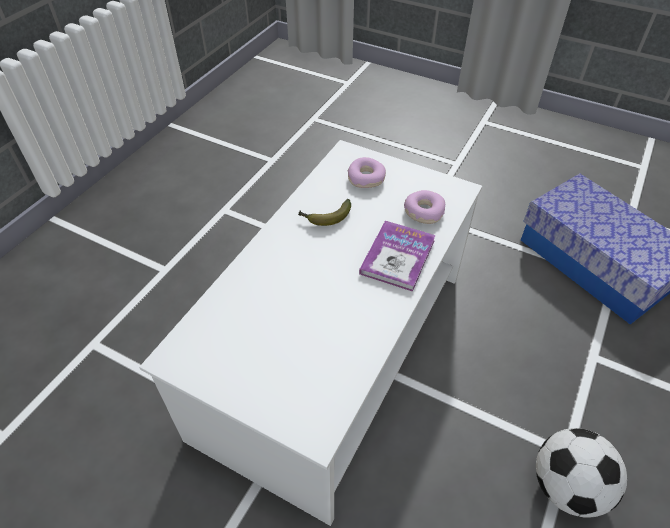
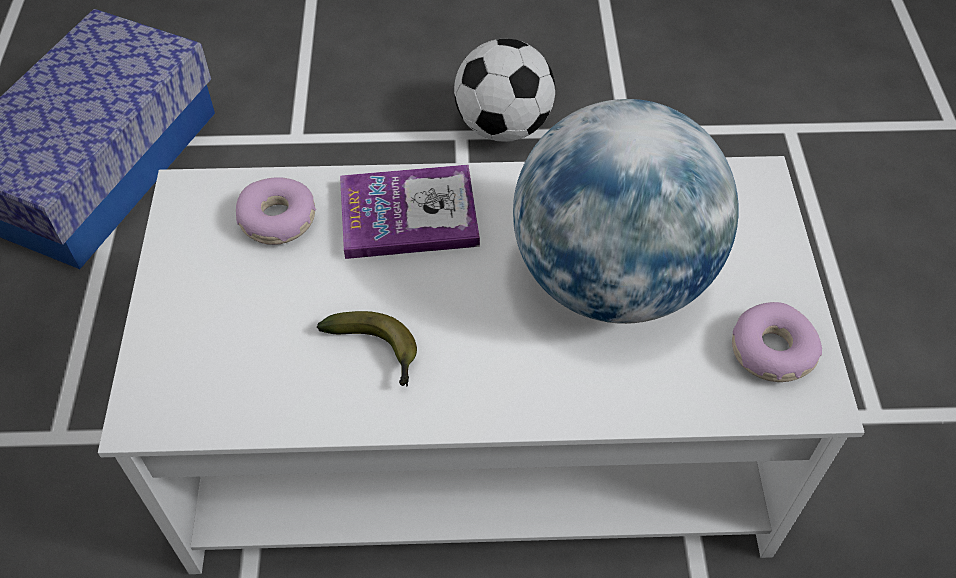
camera: 120 degrees left, 5 degrees up
(300, 315) = (611, 280): none -> globe
(366, 178) = (223, 339): donut -> donut (771, 351)

